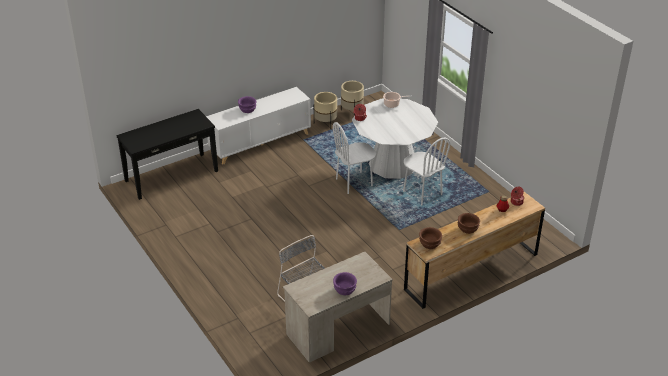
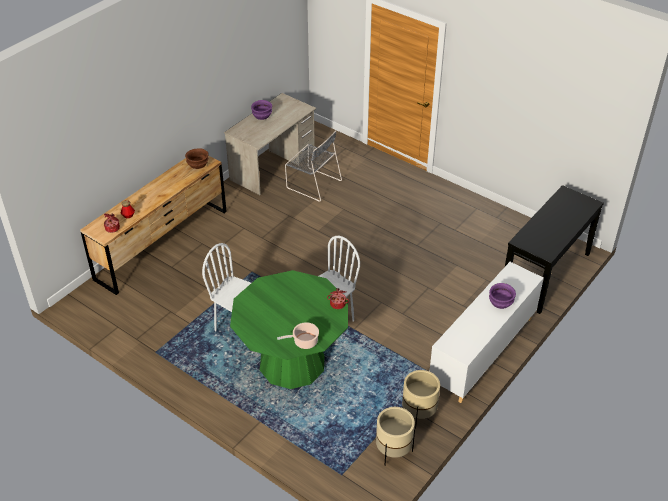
camera: 160 degrees right, 5 degrees up
(392, 164) = (292, 363): white dining table -> green dining table
(467, 229) = (163, 187): brown bowl -> none

